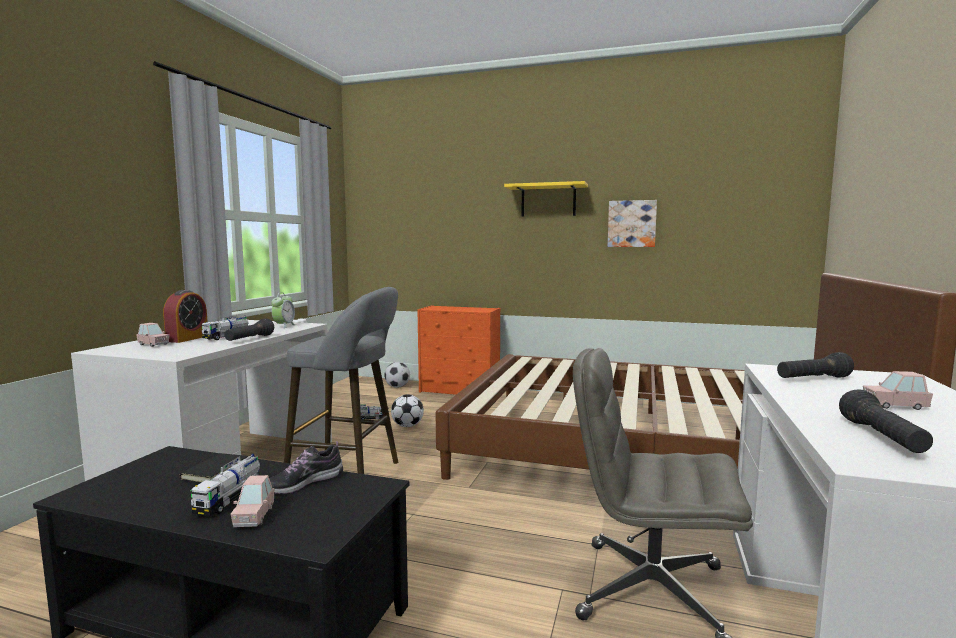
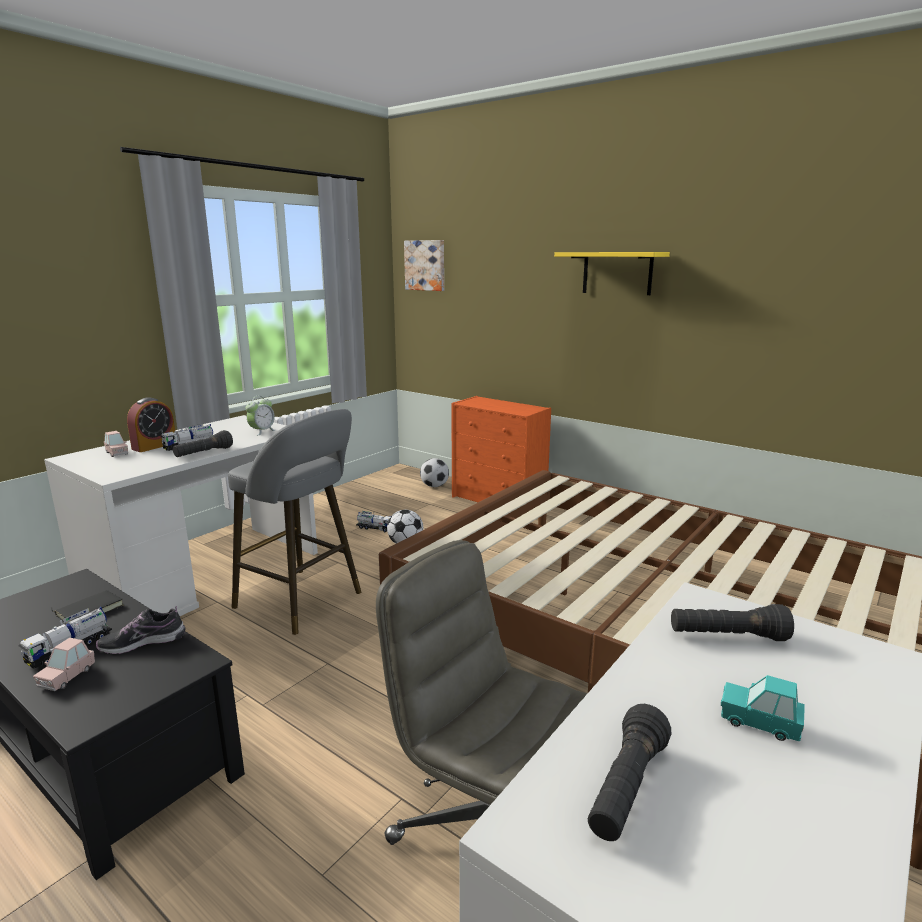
camera: 20 degrees right, 10 degrees up
(631, 224) = (725, 311): picture -> picture (425, 265)
(894, 405) = (759, 722): pink toy car -> turquoise toy car

